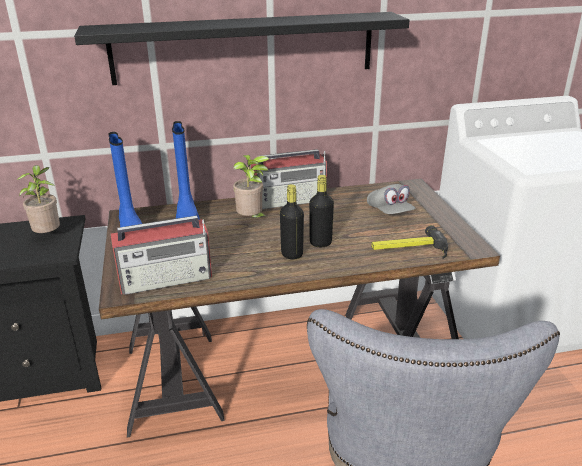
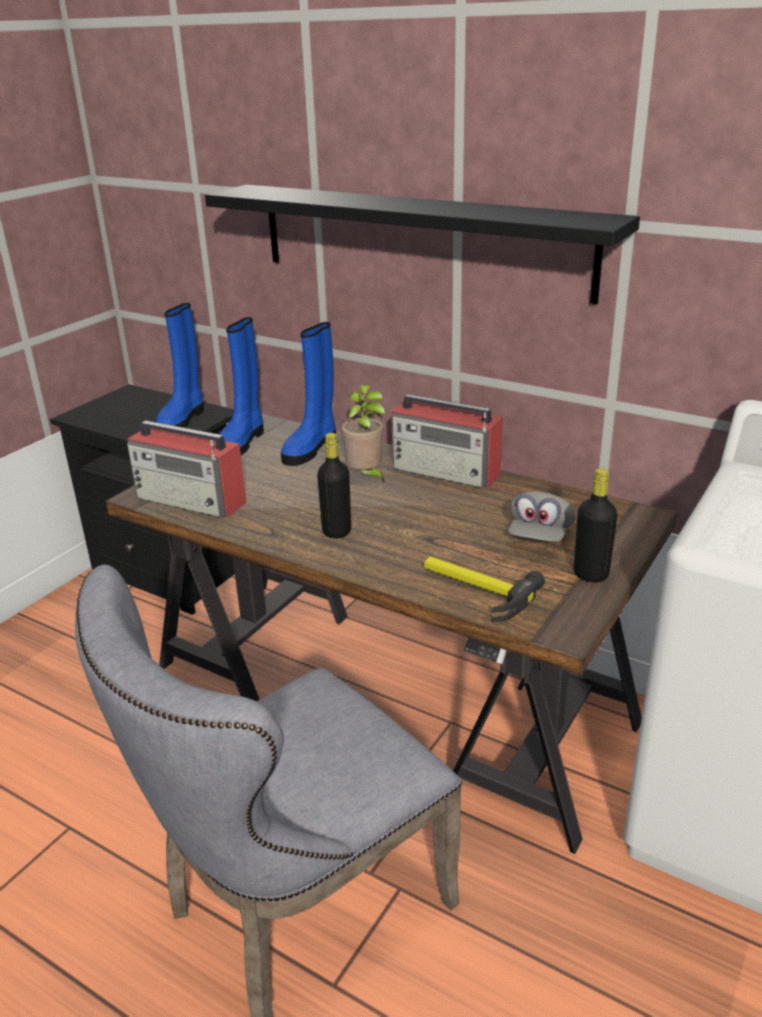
camera: 45 degrees right, 0 degrees up
(49, 235) = (182, 419): potted plant -> blue boot
(320, 243) = (388, 533): black bottle -> black bottle (591, 574)

